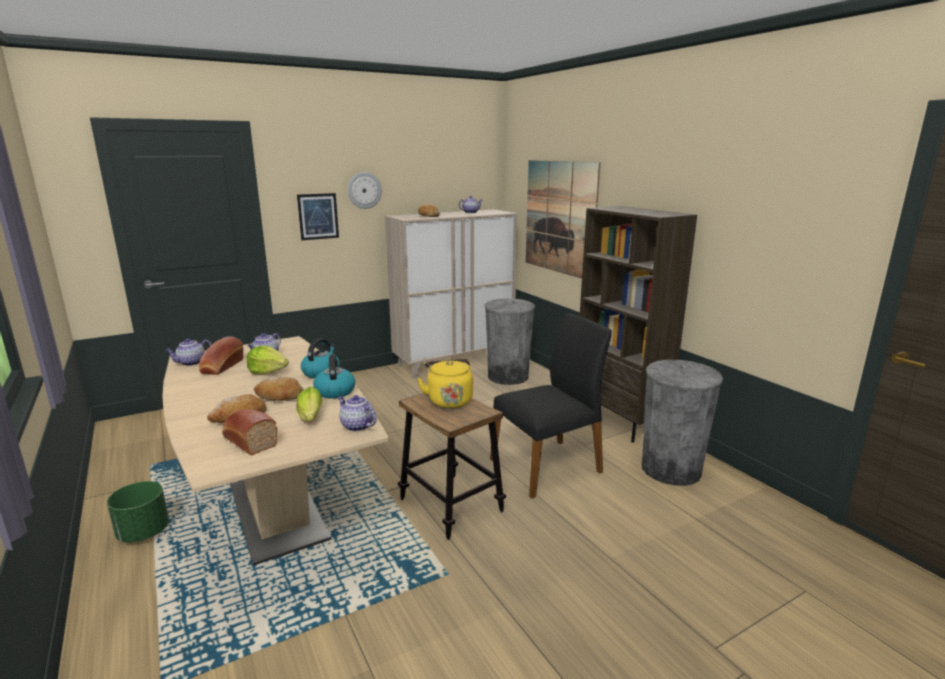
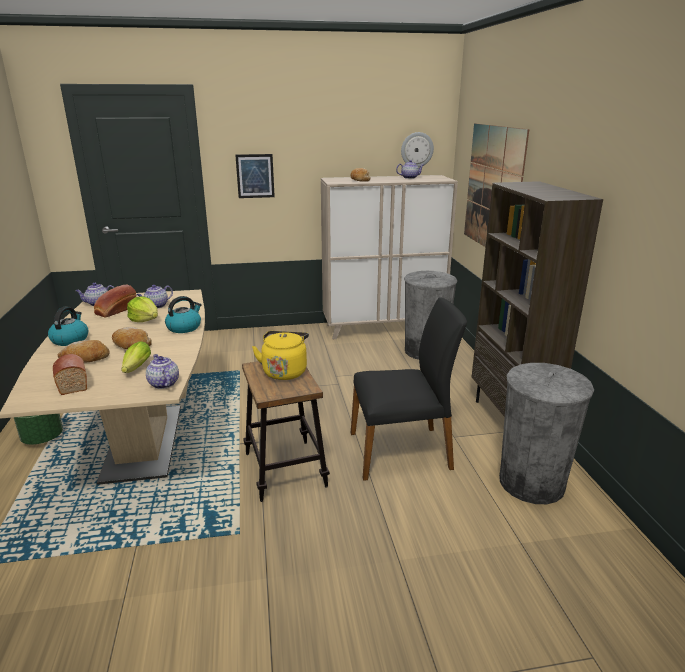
camera: 20 degrees right, 5 degrees up
(335, 391) = (178, 347): kettle -> kettle (70, 339)
(364, 190) = (301, 151): wall clock -> wall clock (417, 149)

